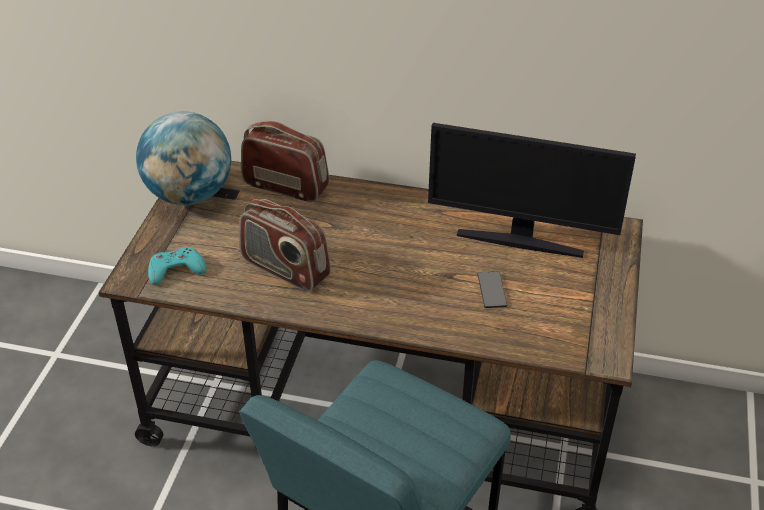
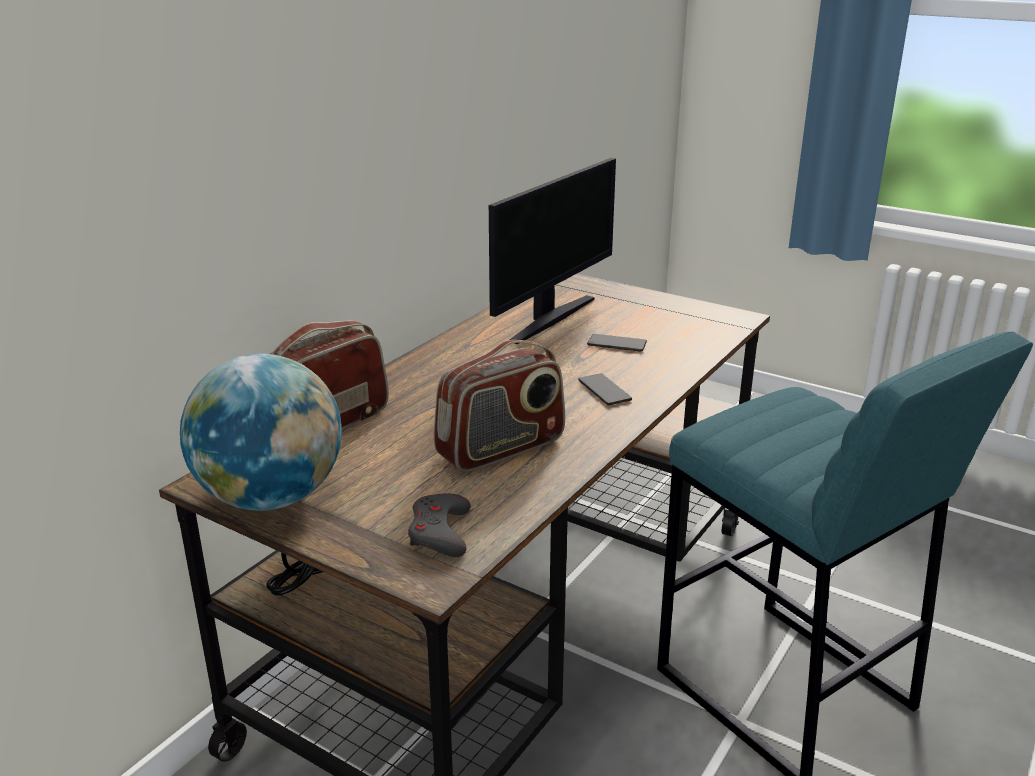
camera: 70 degrees left, 15 degrees down
(176, 269) = (440, 532): turquoise game controller -> grey game controller
(398, 300) = (604, 390): none -> phone

